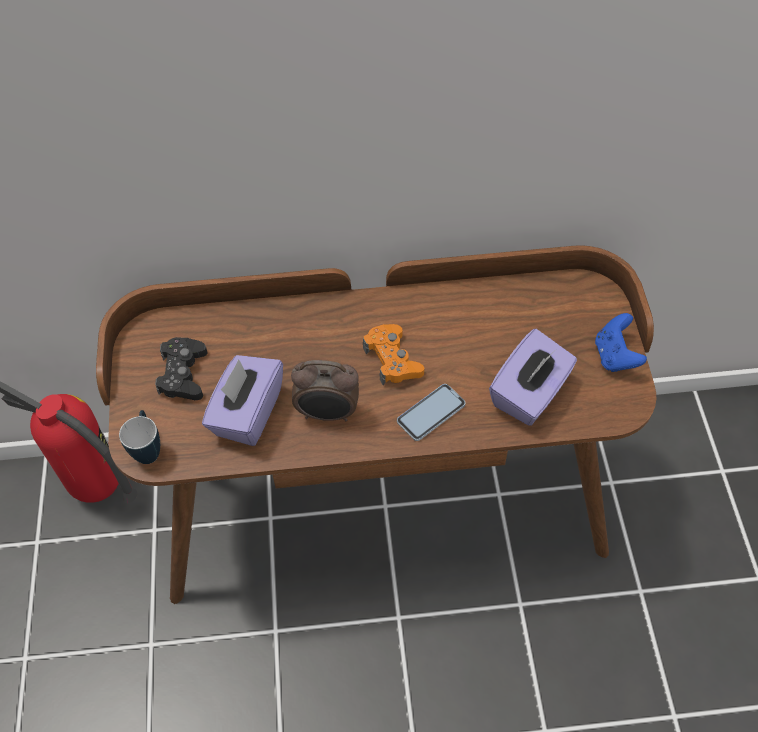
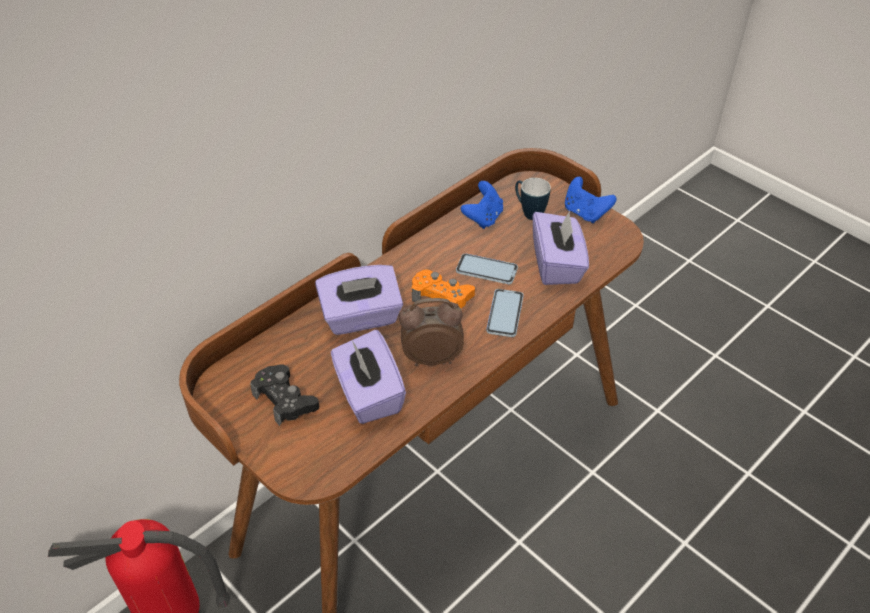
camera: 40 degrees left, 10 degrees down
(148, 448) = (311, 469): mug -> mug (528, 212)
(307, 338) = (361, 317): none -> purple tissue box
(328, 413) = (431, 358): alarm clock -> alarm clock turned 150 degrees counterclockwise
(458, 358) = (486, 270): none -> phone
(508, 302) = (483, 218): none -> blue game controller

